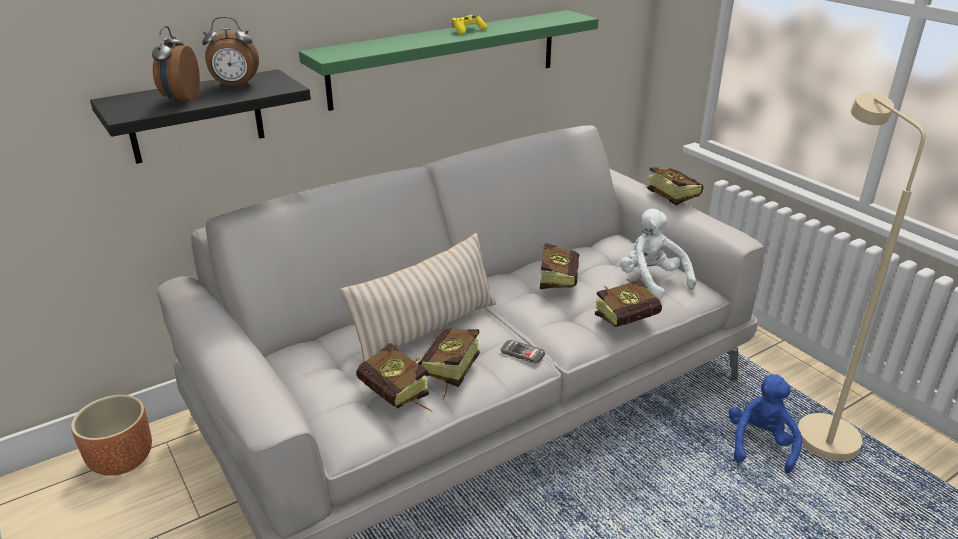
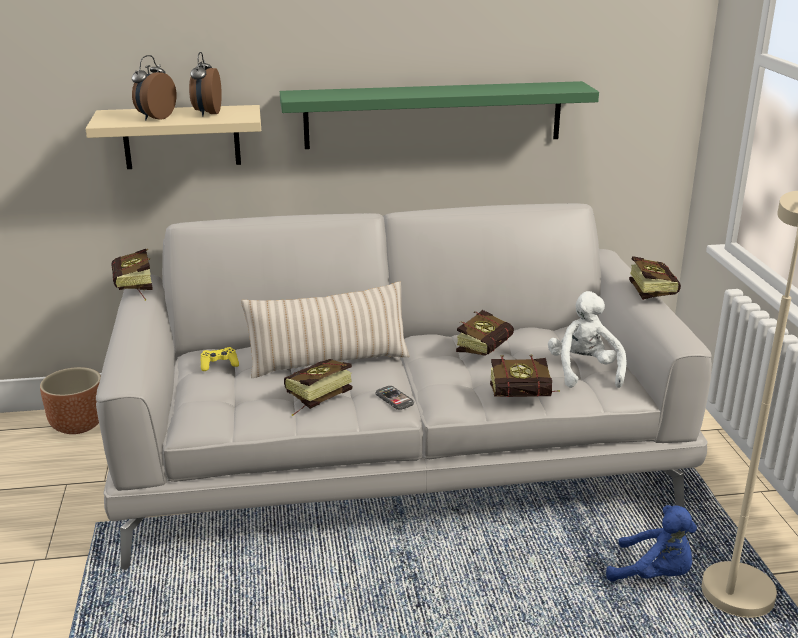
camera: 25 degrees right, 5 degrees down
(196, 117) = (181, 137): black shelf -> beige shelf
(235, 87) = (206, 113): alarm clock -> alarm clock turned 75 degrees clockwise
(398, 398) = (257, 405): book -> book (134, 289)
(468, 30) = (450, 89): yellow game controller -> yellow game controller (219, 365)
(760, 444) = (653, 574): blue plush toy -> blue plush toy turned 75 degrees clockwise

